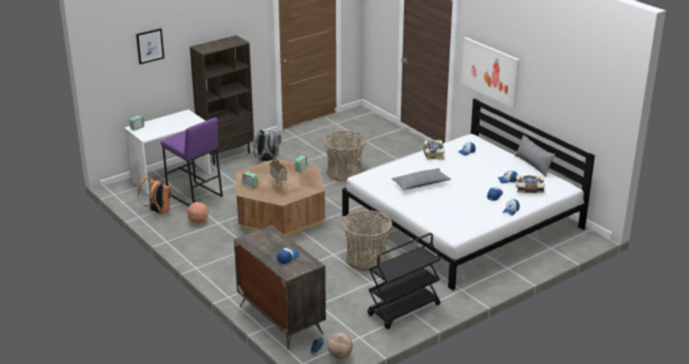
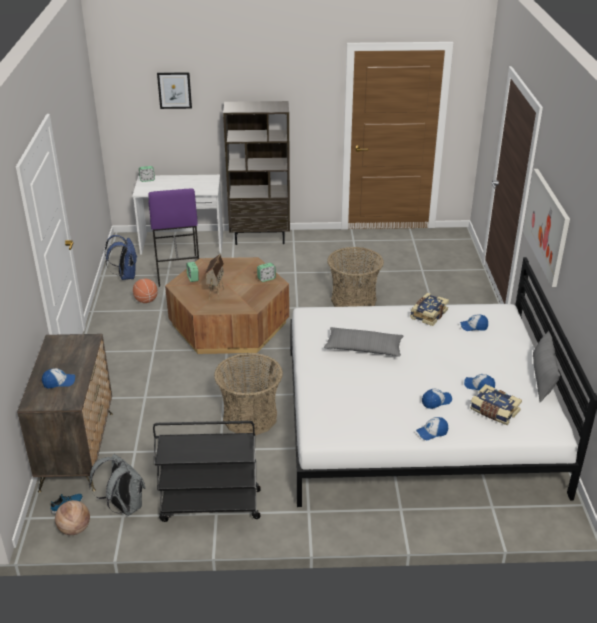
camera: 35 degrees right, 5 degrees up
(158, 211) = (125, 276): orange backpack -> blue backpack
(267, 160) = (291, 257): grey backpack -> grey backpack (123, 506)

